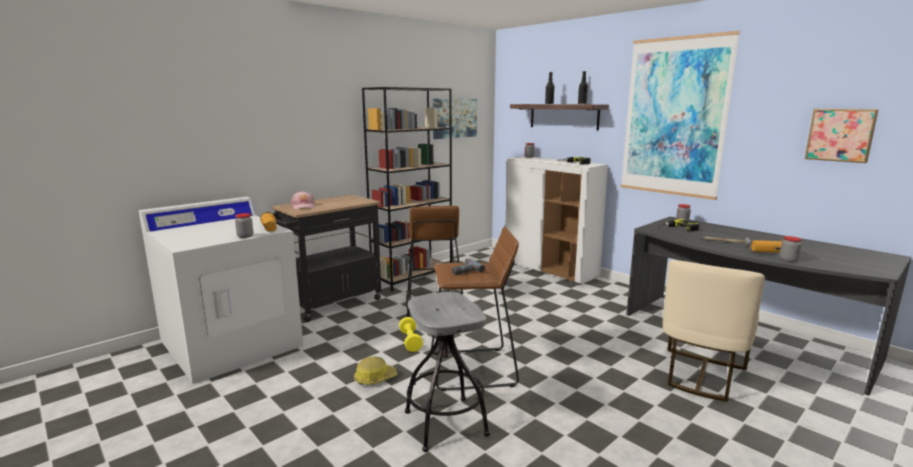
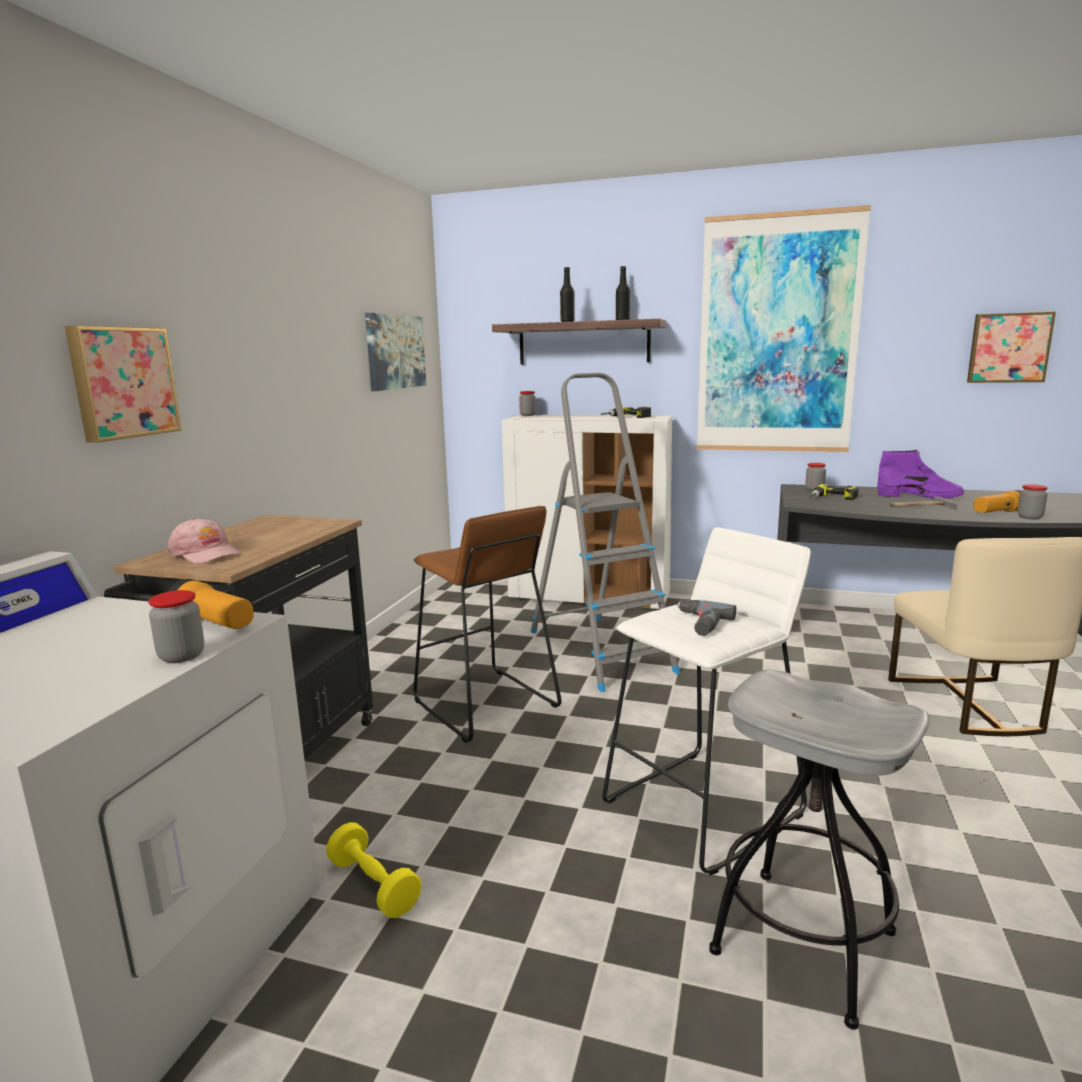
camera: 30 degrees left, 0 degrees up
(286, 134) = (122, 382): none -> picture
(375, 378) = (565, 901): hard hat -> none
(410, 341) = (534, 792): yellow dumbbell -> yellow dumbbell (374, 885)
(412, 276) = (382, 661): beige bookcase -> none
(473, 369) = (704, 807): brown stool -> white stool
(518, 296) = (600, 651): none -> grey step ladder
(746, 236) = (920, 496): none -> purple boot

